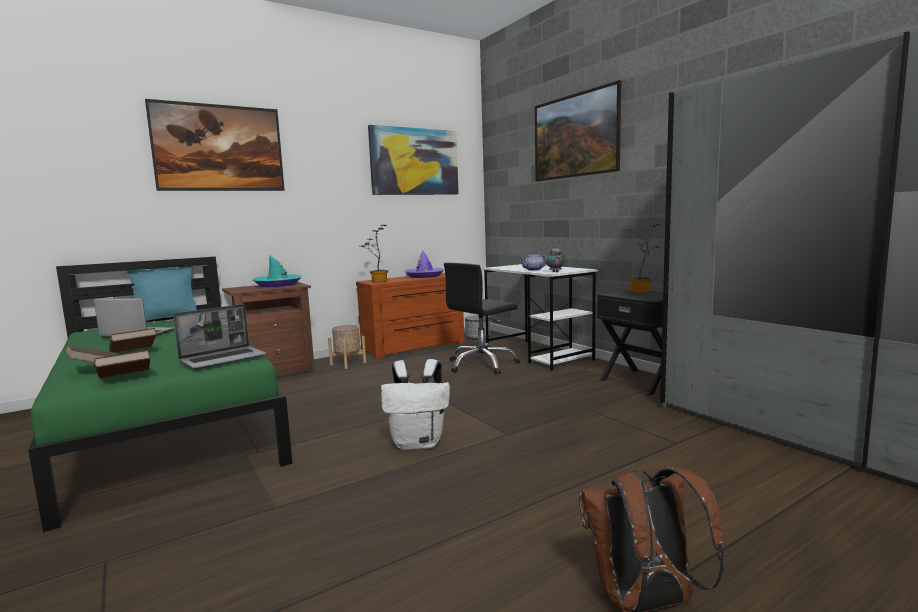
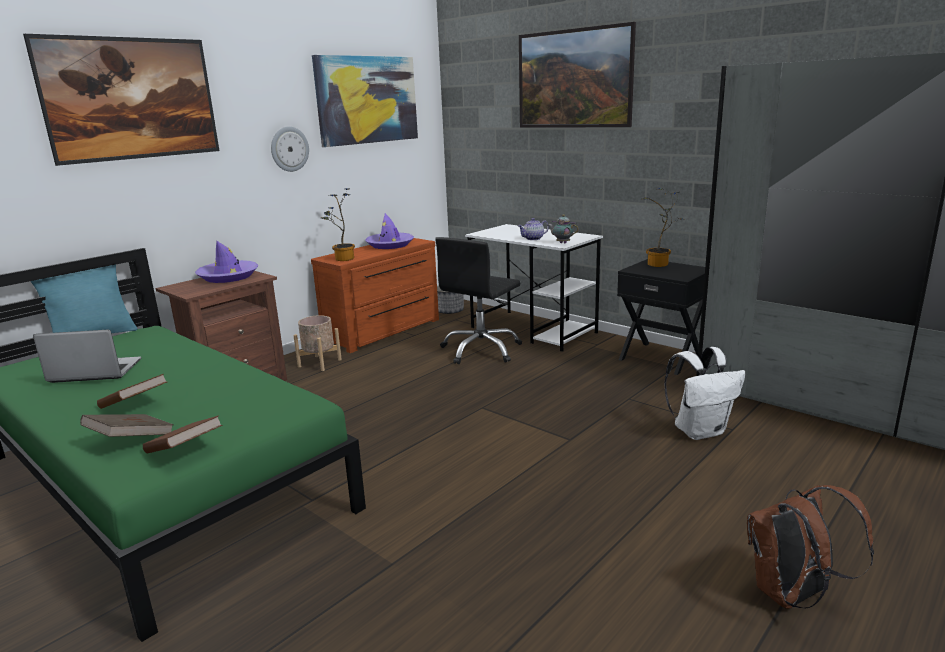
camera: 15 degrees left, 10 degrees up
(224, 359) = (274, 405): laptop -> none
(278, 284) = (228, 277): turquoise hat -> purple hat
(344, 194) = (289, 149): none -> wall clock
(419, 443) = (486, 463): white backpack -> white backpack (700, 431)

